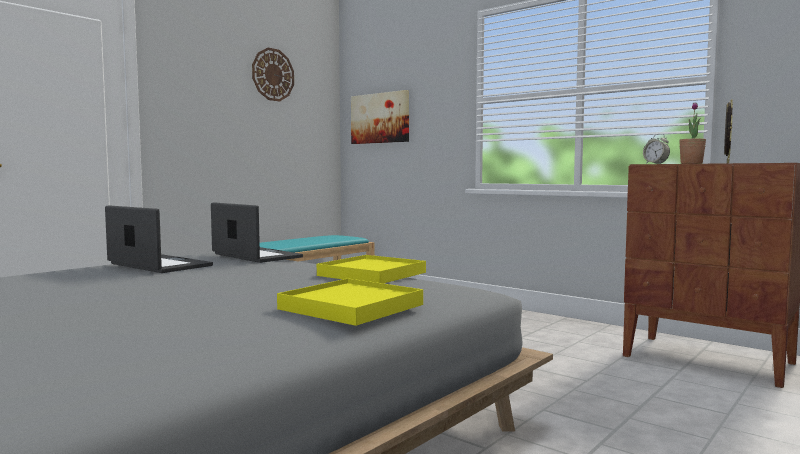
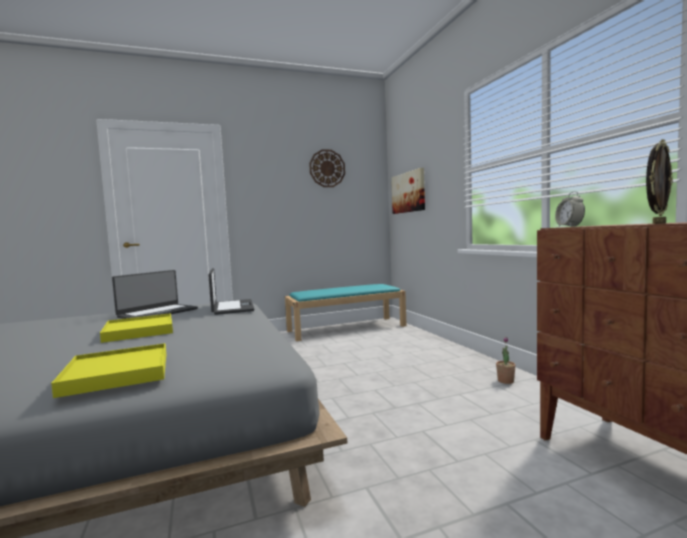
camera: 30 degrees right, 0 degrees up
(158, 265) = (157, 313): laptop -> laptop turned 60 degrees clockwise
(372, 274) = (241, 334): yellow tray -> yellow tray (139, 331)
(691, 163) = (616, 225): potted plant -> potted plant (505, 381)

